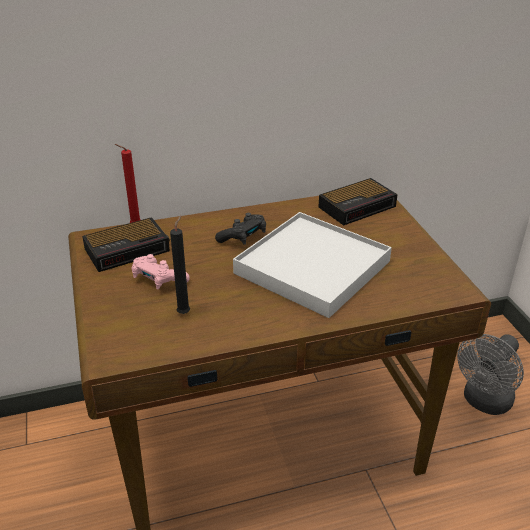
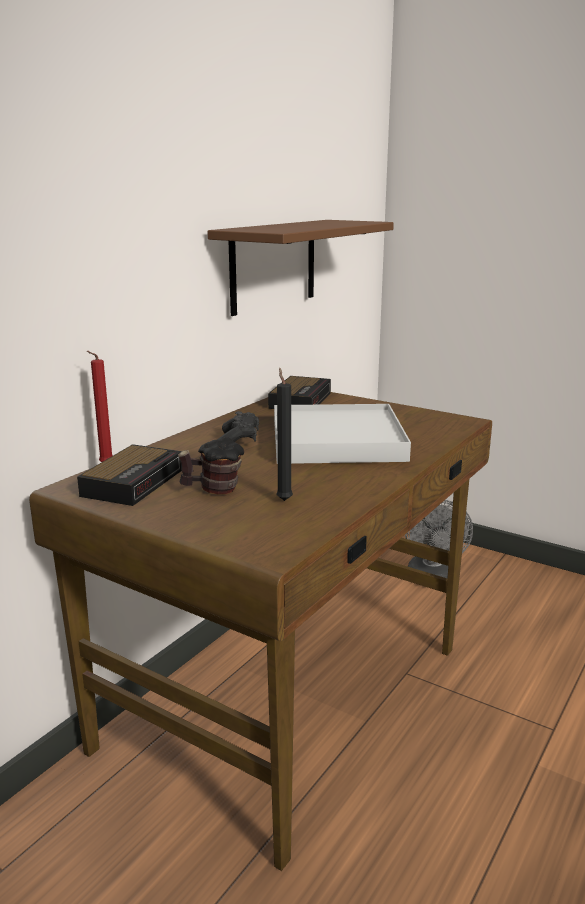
camera: 40 degrees left, 15 degrees down
(158, 280) = (212, 490): pink game controller -> mug
(368, 73) = (273, 265): none -> brown shelf

